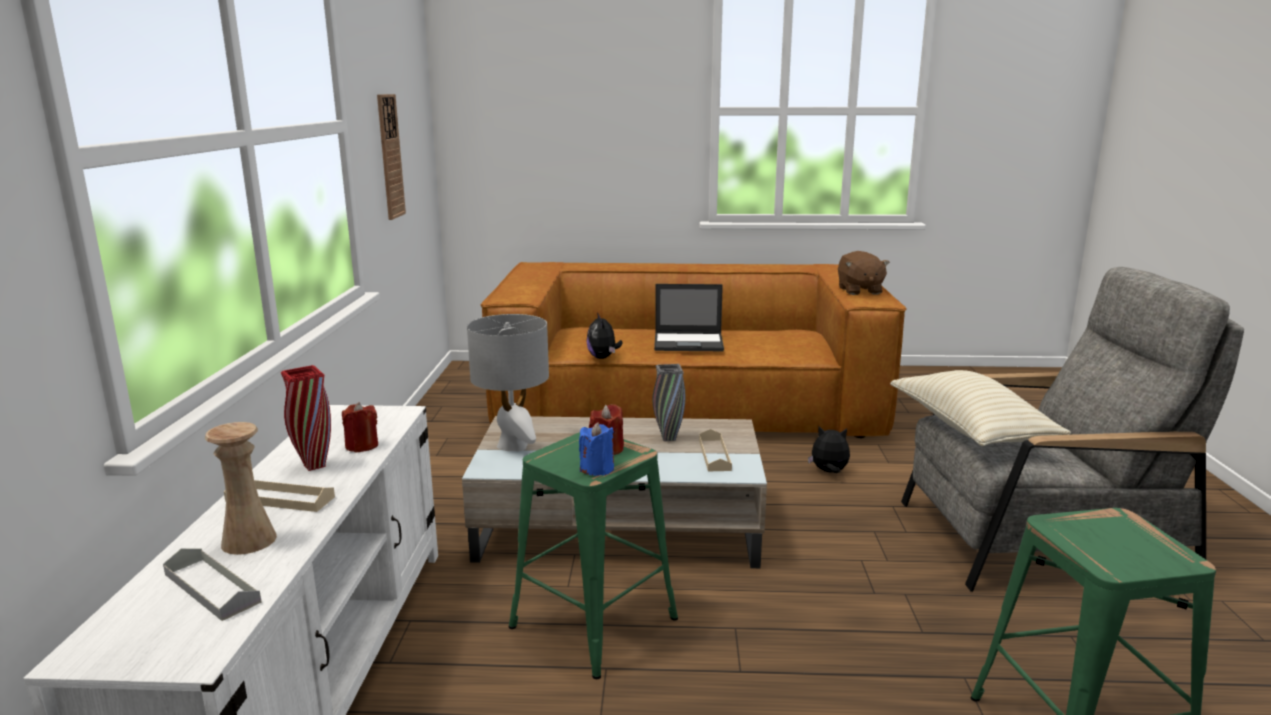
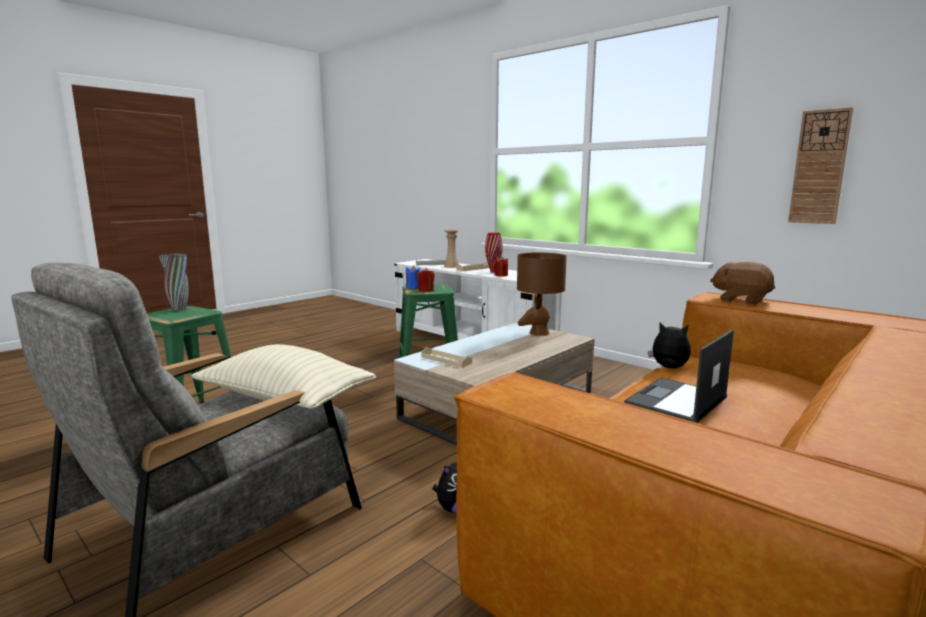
camera: 130 degrees right, 5 degrees down
(513, 445) = (539, 333): grey table lamp -> brown table lamp
(668, 438) = (489, 358): grey vase -> grey vase (179, 309)
(859, 290) = (586, 411): brown plush toy -> brown plush toy (741, 300)

